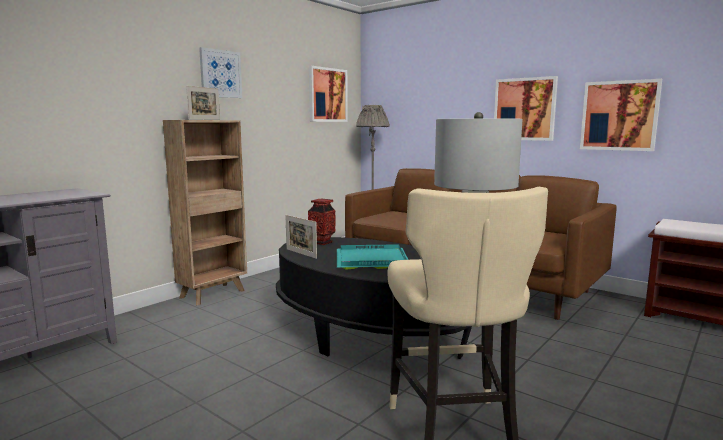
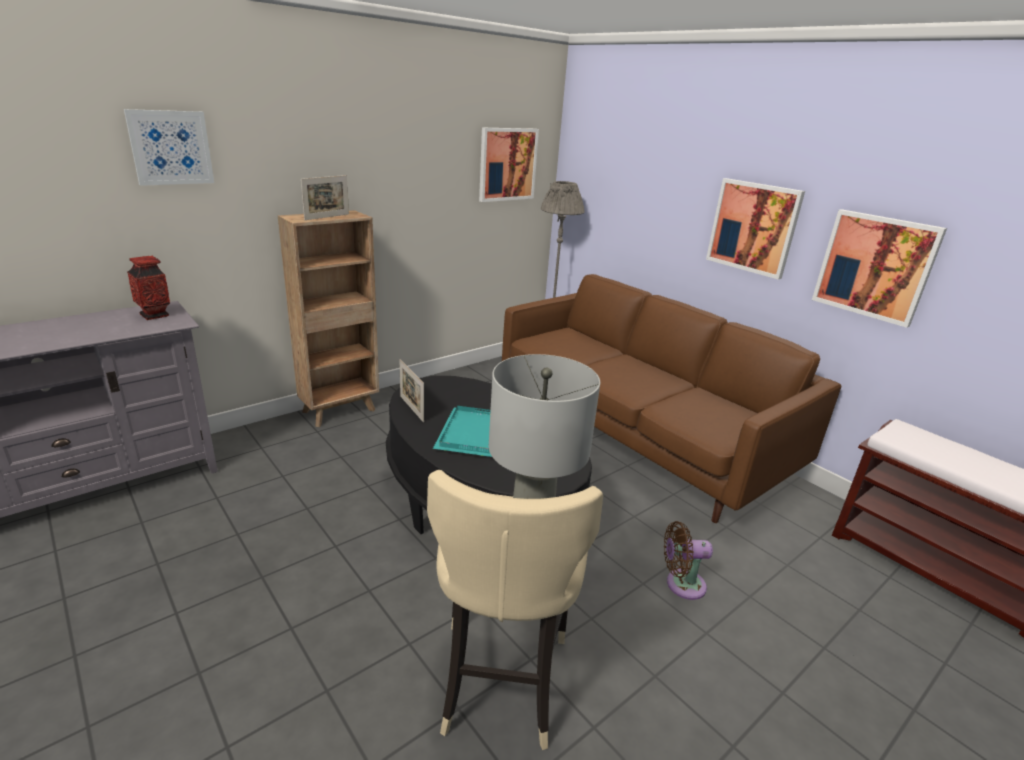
camera: 10 degrees right, 15 degrees up
(220, 74) = (355, 150): picture -> picture (170, 147)
(322, 242) = (447, 388): vase -> vase (154, 315)
(557, 356) = (681, 584): none -> brown fan

